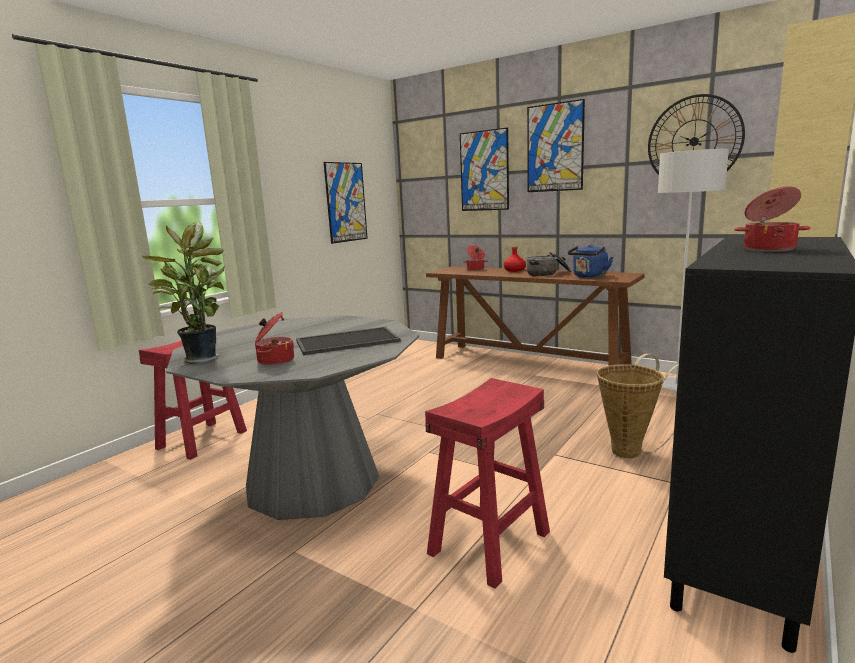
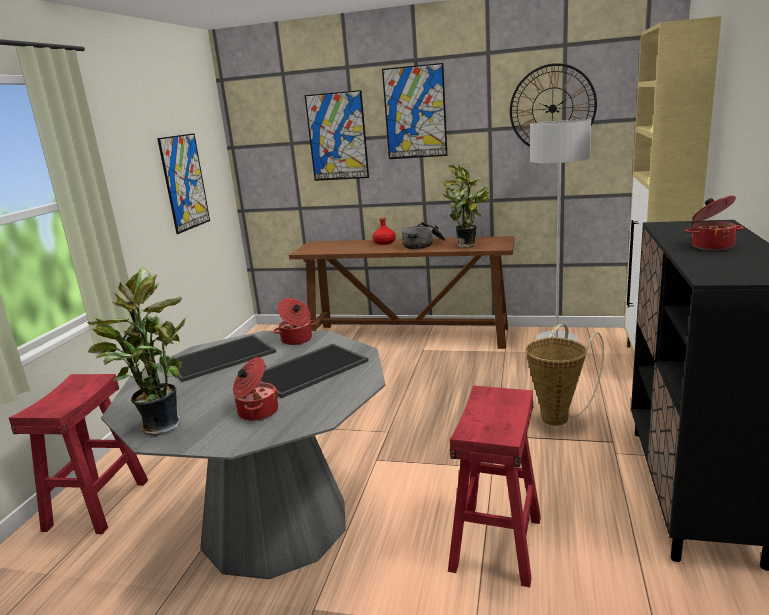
camera: 20 degrees left, 5 degrees up
(295, 326) = (221, 357): none -> tray
(475, 269) = (340, 244): cooking pot -> cooking pot (297, 340)
(589, 277) = (468, 246): blue kettle -> potted plant

